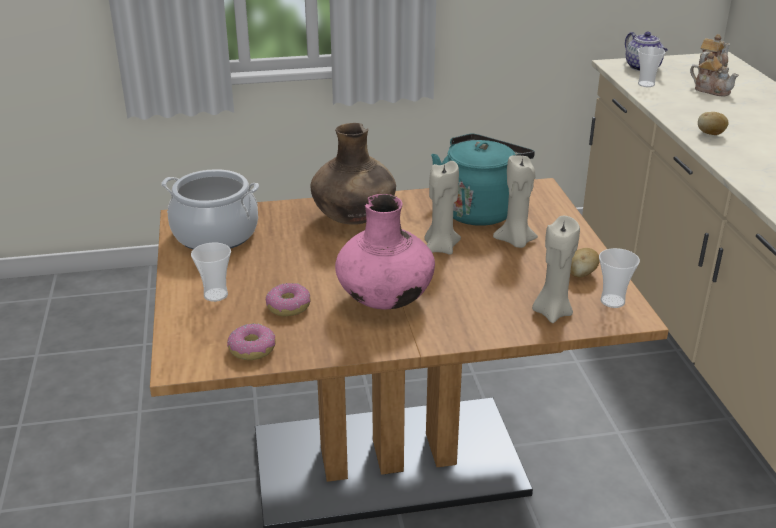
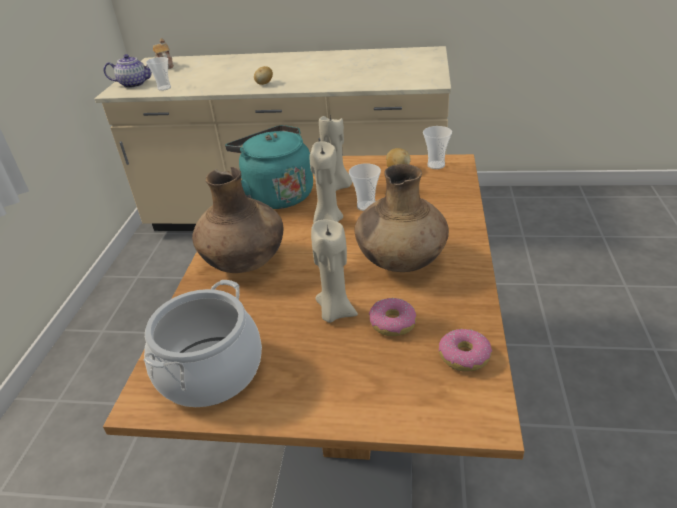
camera: 70 degrees left, 5 degrees up
(216, 295) = (349, 379): cup -> cup (366, 206)
(385, 300) = (400, 262): pink vase -> brown vase
(552, 312) = (443, 189): beige candle -> beige candle (335, 312)
(711, 90) = (199, 72): teapot -> none

